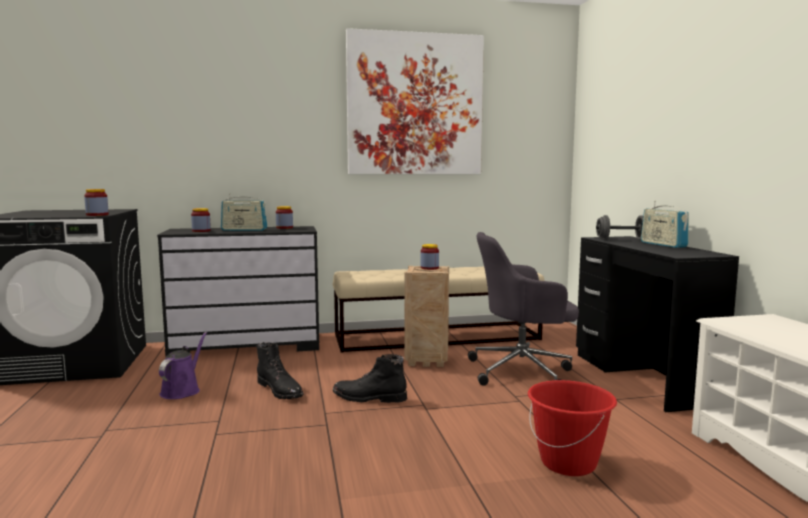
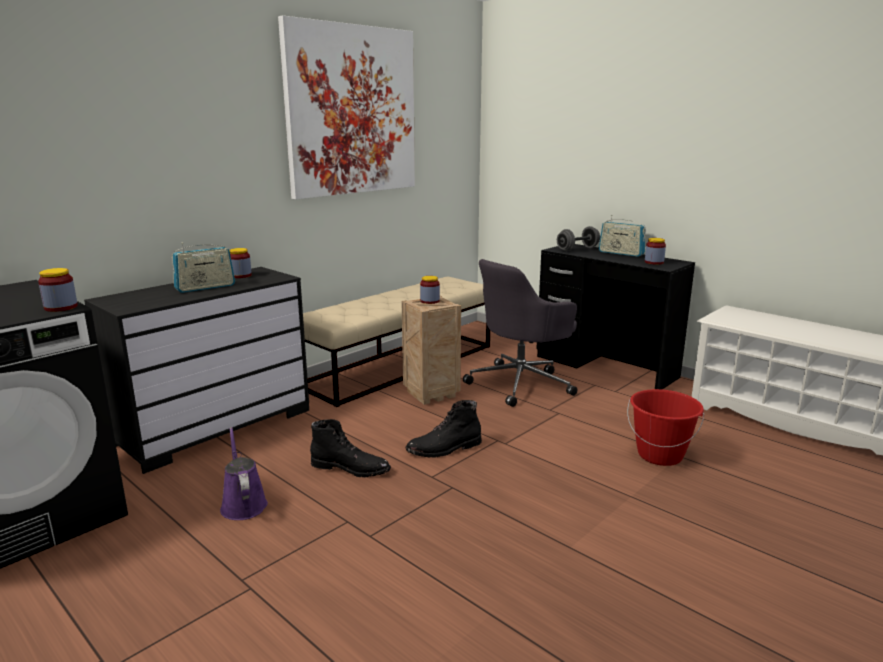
camera: 35 degrees left, 10 degrees up
(201, 231) = (154, 298): jar -> jar (654, 262)

